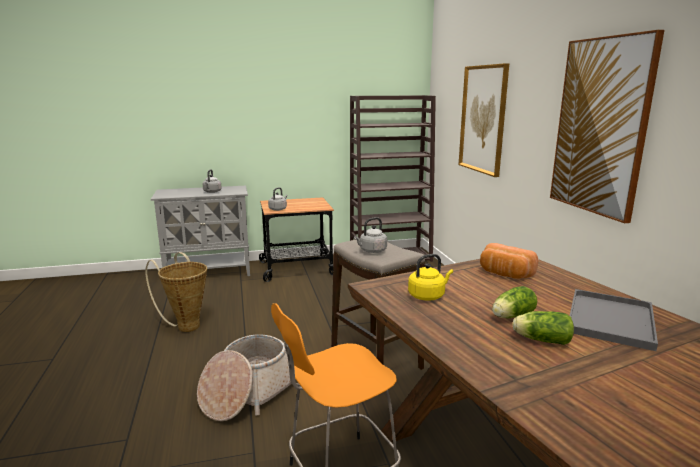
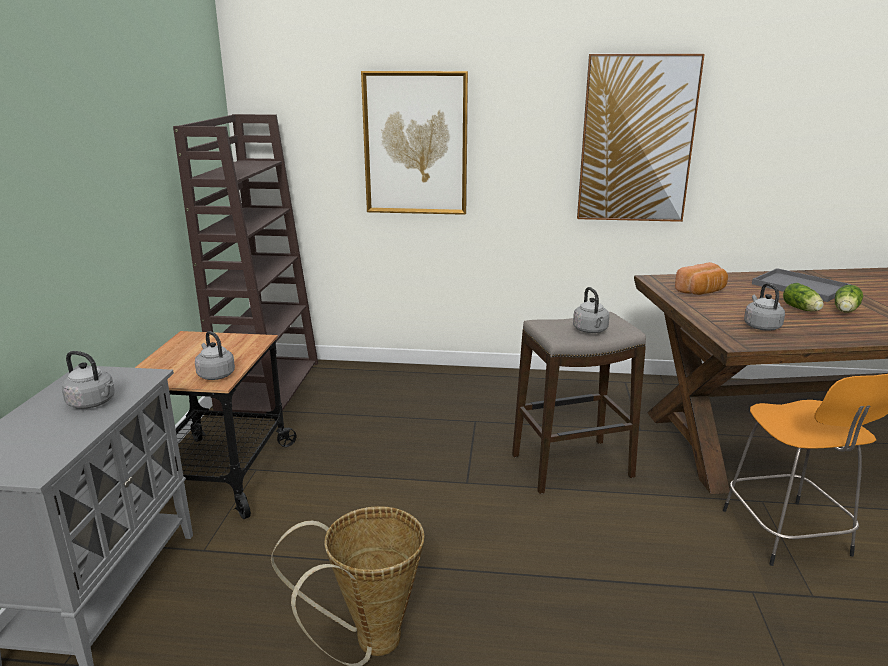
camera: 70 degrees left, 5 degrees up
(248, 393) = (625, 583): basket -> none
(428, 296) = (761, 326): yellow kettle -> grey kettle

